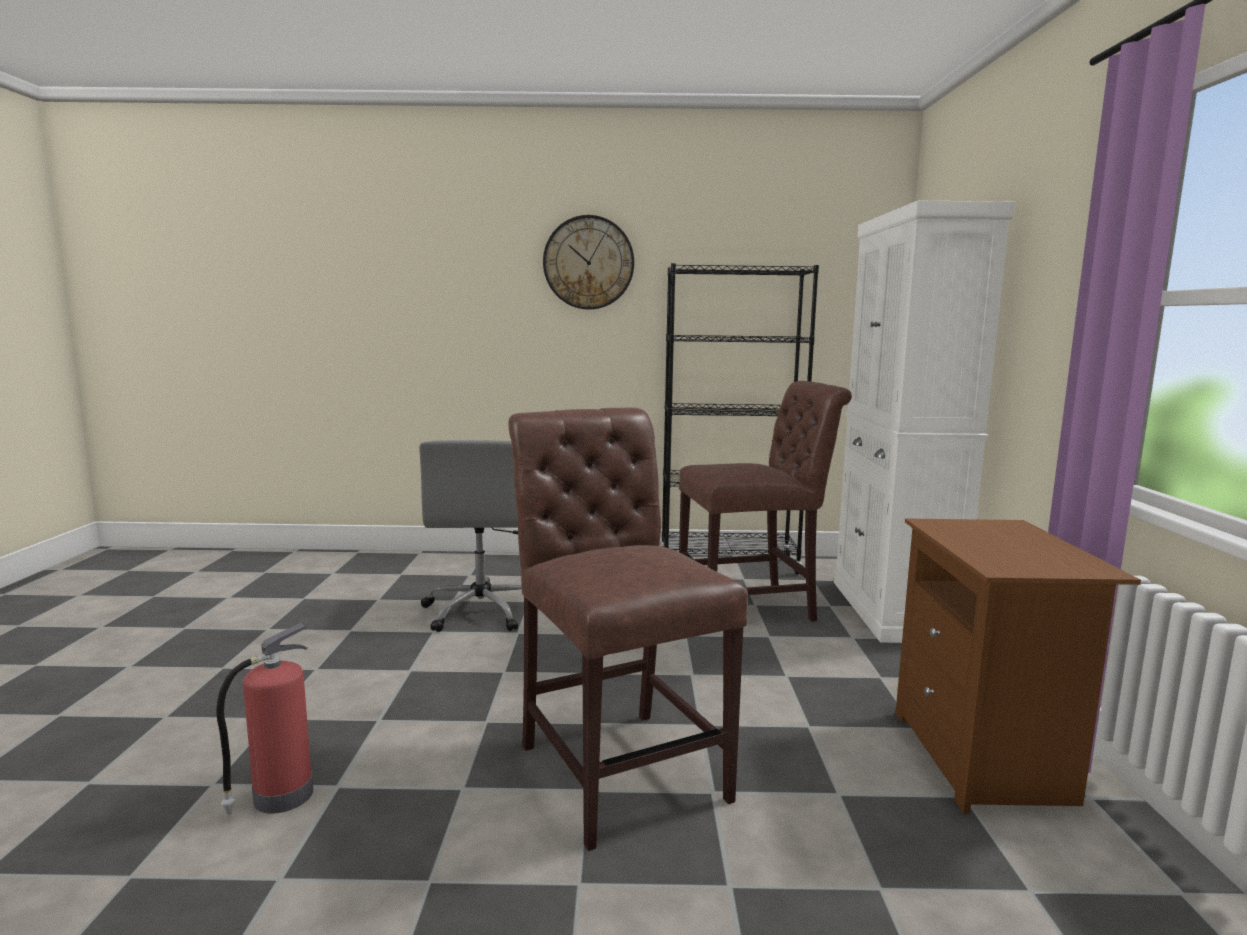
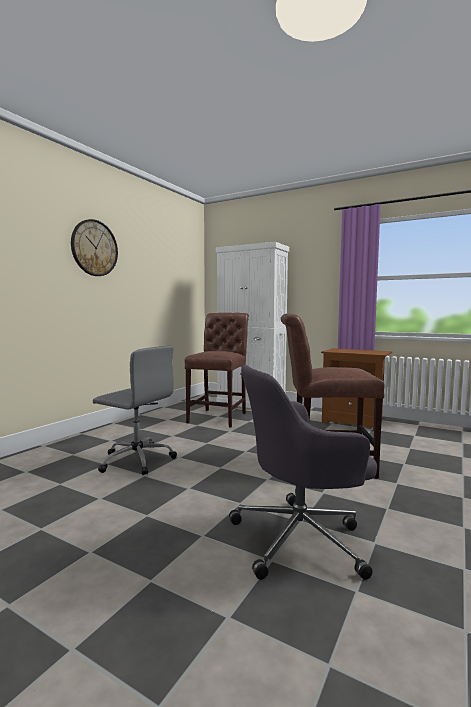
camera: 60 degrees left, 5 degrees down
(280, 797) = (301, 538): fire extinguisher -> grey office chair
(728, 565) = (171, 410): black bookcase -> none

